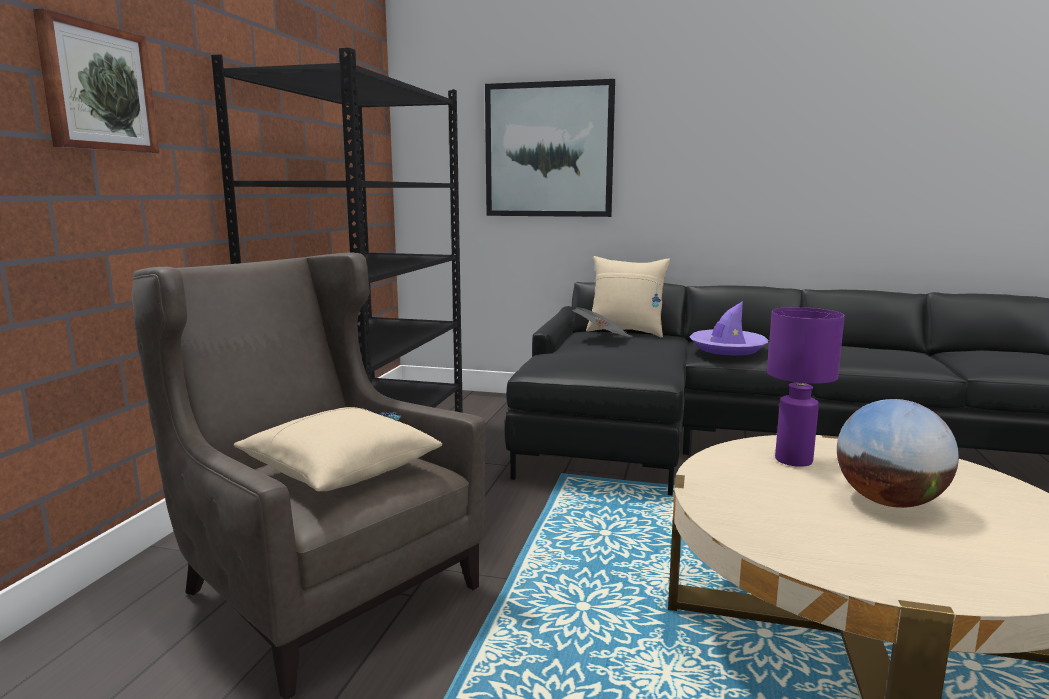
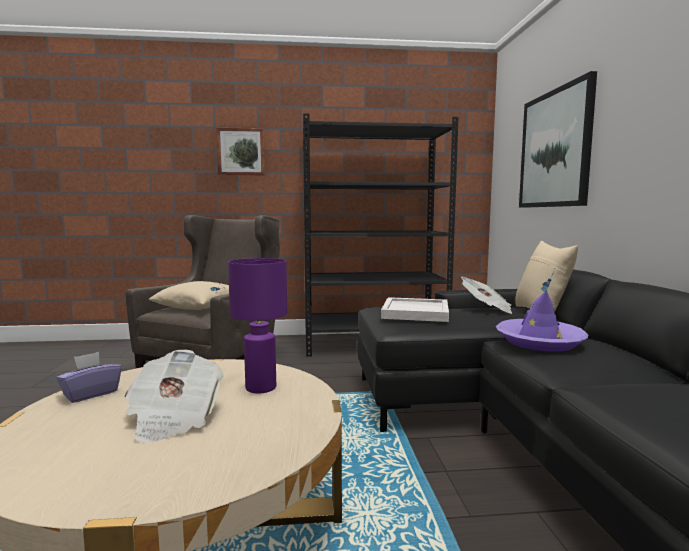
camera: 70 degrees right, 5 degrees down
(605, 358) = (416, 312): none -> white tray
(822, 555) = (91, 394): none -> purple tissue box
(889, 502) = (173, 418): globe -> newspaper

